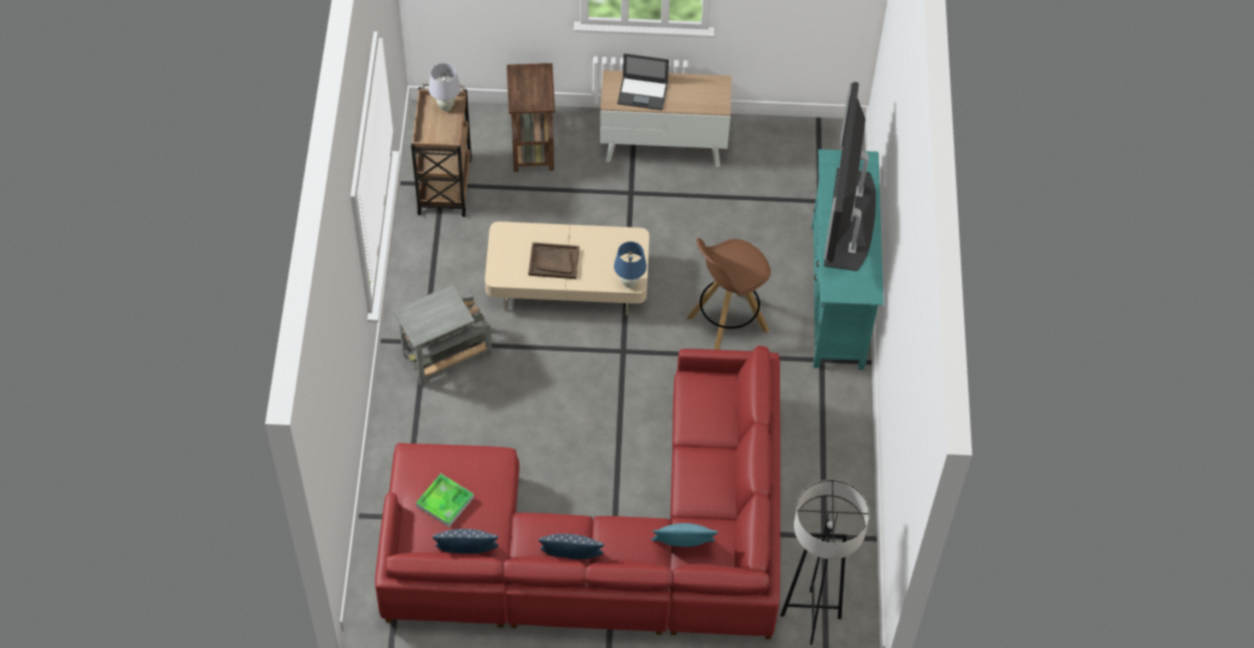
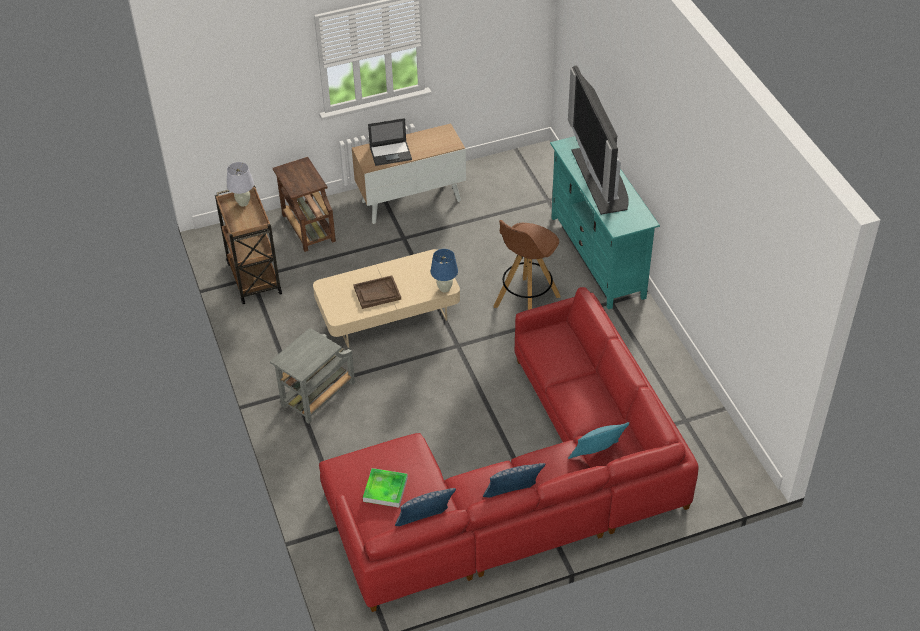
camera: 20 degrees left, 10 degrees down
(811, 616) = (709, 481): black floor lamp -> none

